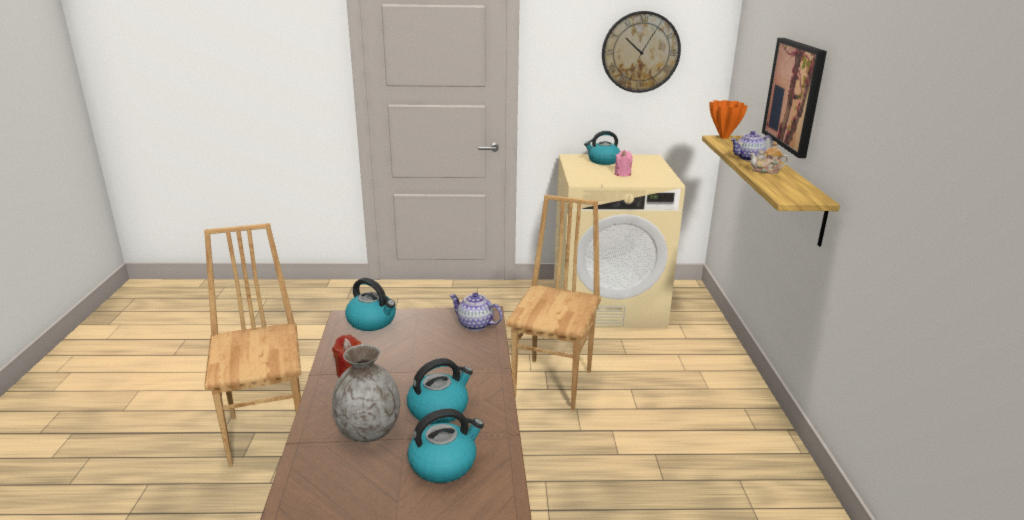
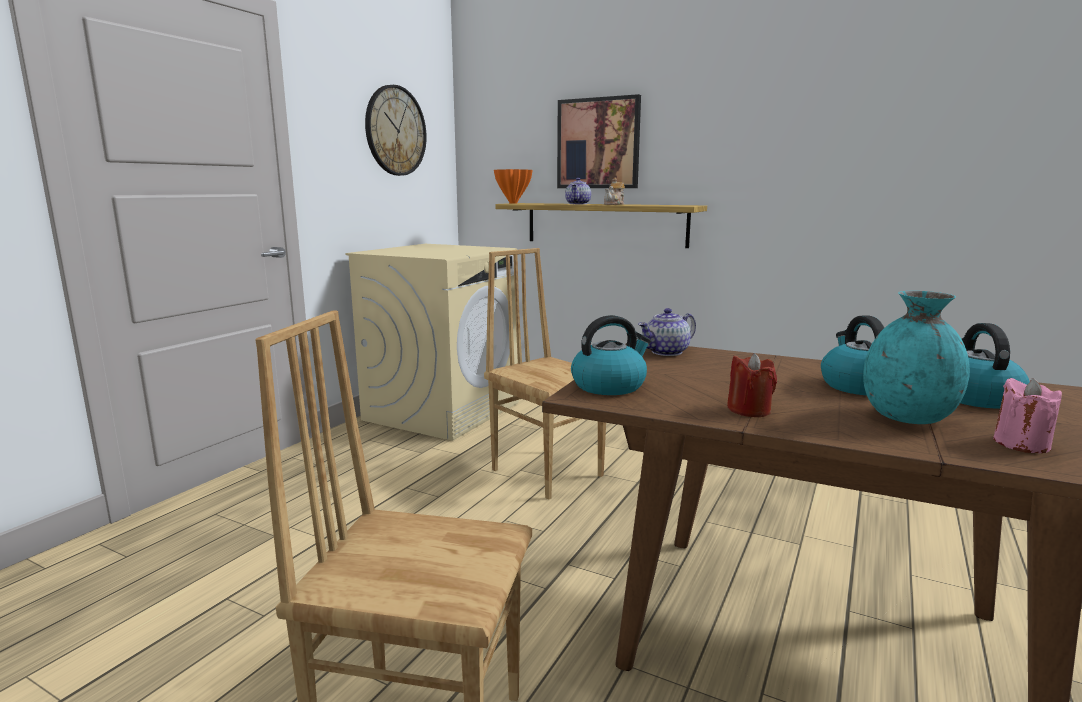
camera: 60 degrees left, 10 degrees down
(369, 431) = (908, 417): grey vase -> turquoise vase
(603, 161) = (403, 249): kettle -> none
(622, 174) = (452, 251): pink candle -> pink candle (1021, 444)

